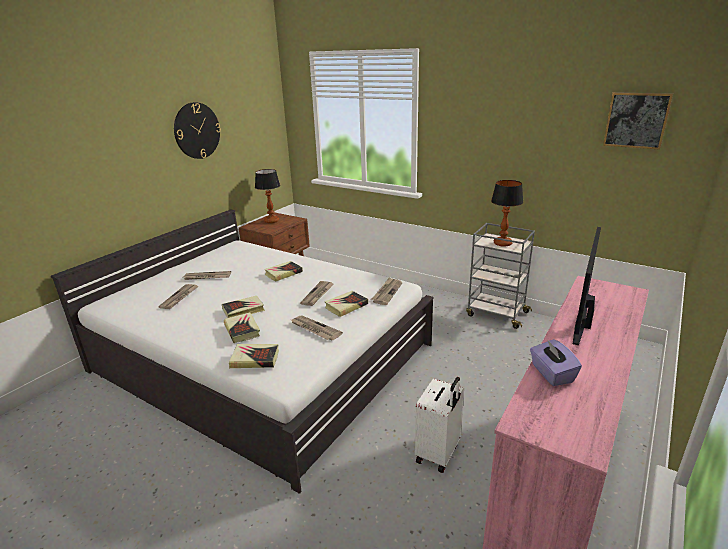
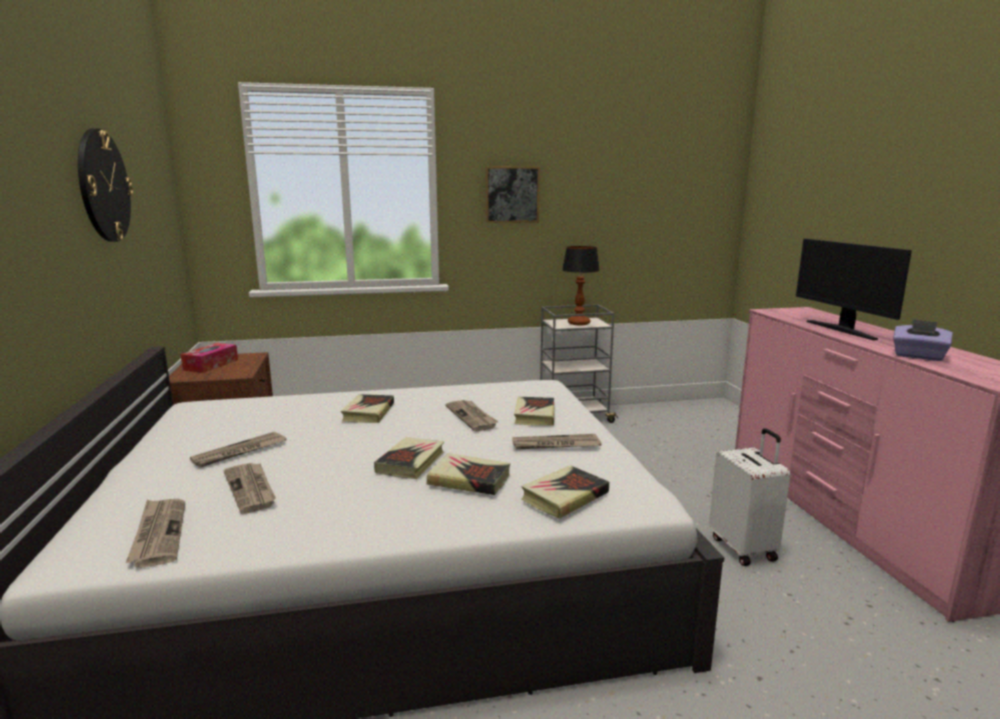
camera: 45 degrees left, 10 degrees down
(271, 221) = (211, 365): table lamp -> tissue box
(387, 292) = (546, 392): newspaper -> newspaper (158, 534)
(636, 120) = (681, 172): picture -> picture (512, 194)

